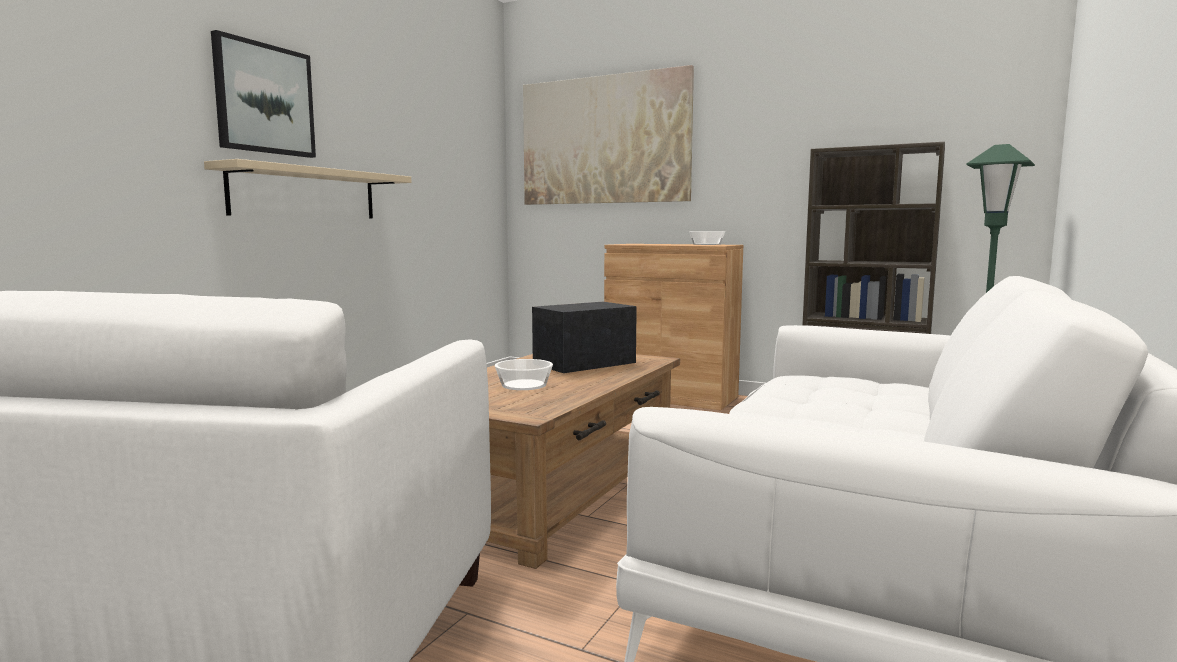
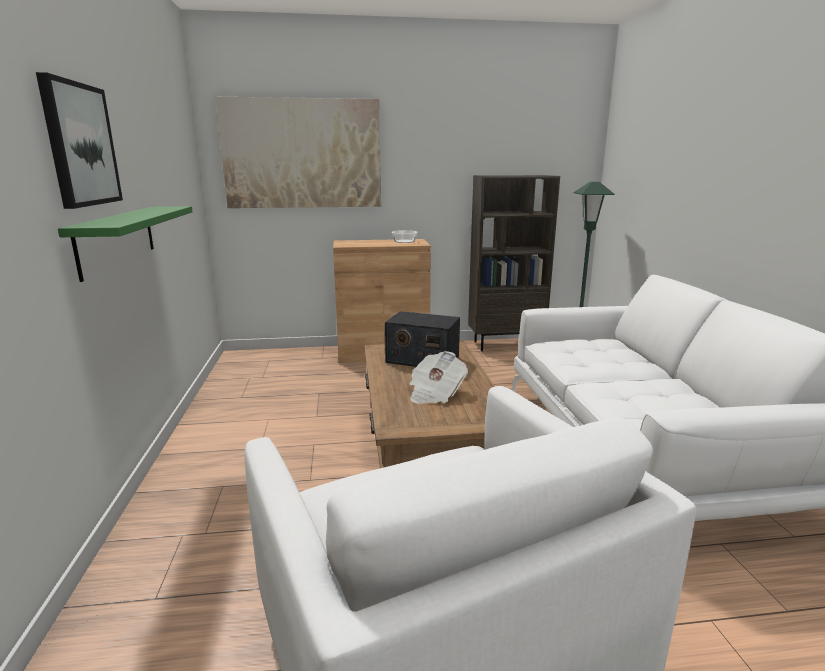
camera: 35 degrees left, 10 degrees up
(305, 194) = (117, 239): beige shelf -> green shelf
(523, 385) = (435, 393): bowl -> newspaper
(585, 363) = (422, 359): radio -> radio turned 90 degrees counterclockwise

